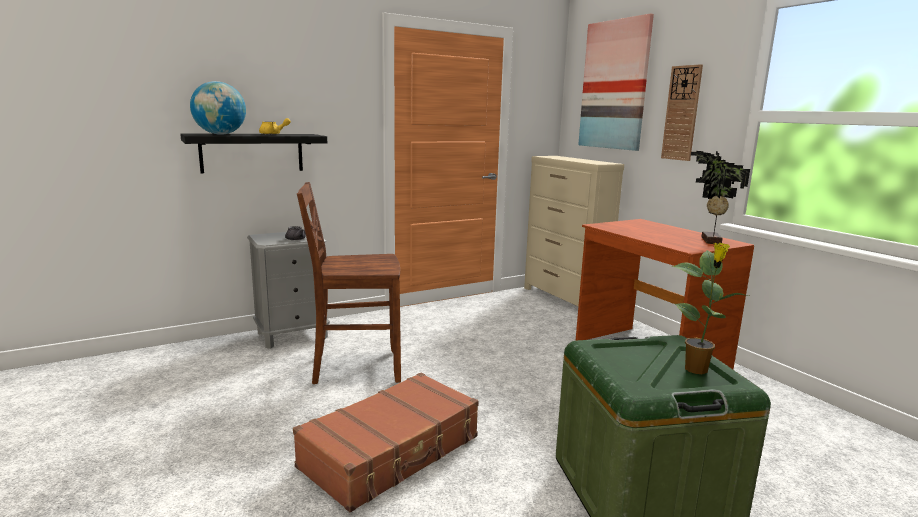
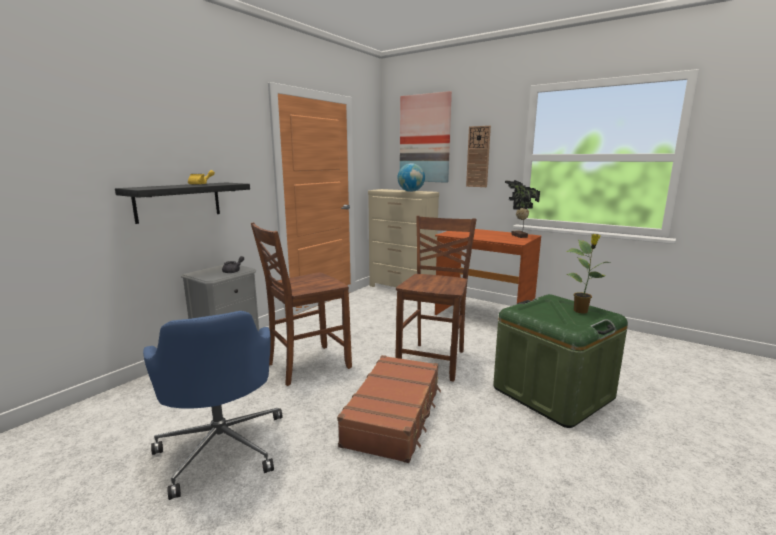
camera: 25 degrees left, 0 degrees up
(194, 428) = (222, 446): none -> blue office chair
(220, 134) = (160, 187): globe -> globe (411, 191)
(511, 399) = (433, 360): none -> brown chair

